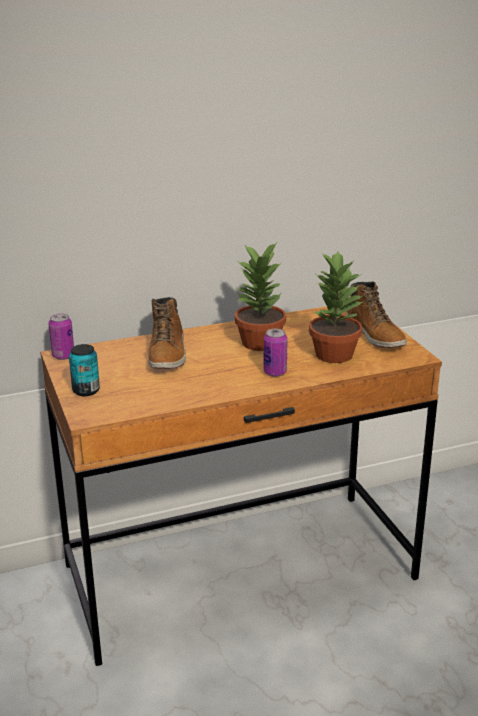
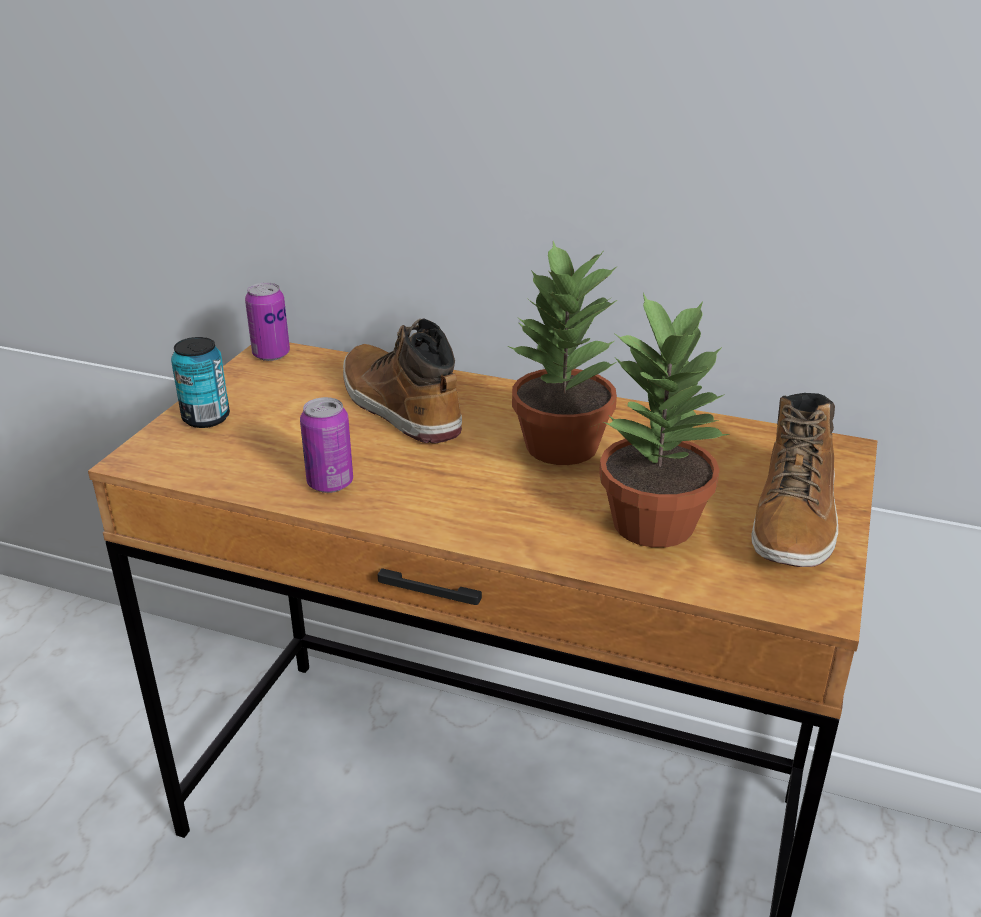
camera: 40 degrees right, 5 degrees up
(168, 354) = (399, 407): boot -> boot turned 105 degrees clockwise
(275, 372) = (499, 511): can -> can (330, 483)

